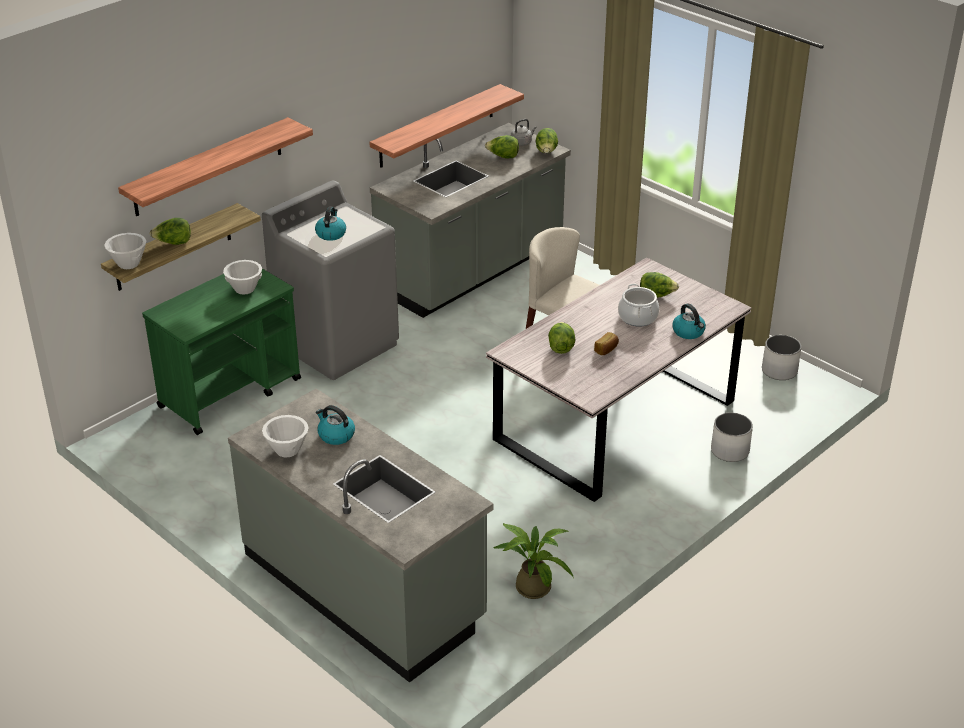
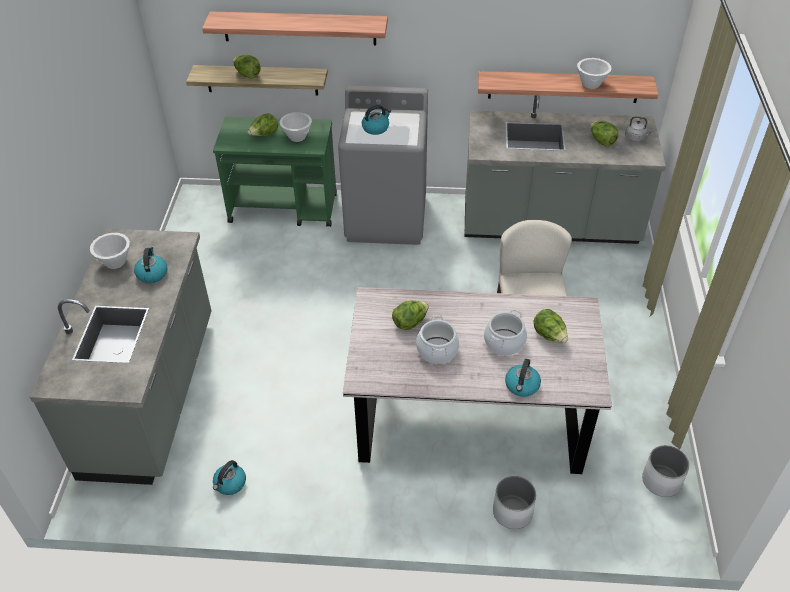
camera: 50 degrees right, 10 degrees up
(129, 263) = (204, 74): white bowl -> white bowl (591, 84)
(531, 585) = (230, 484): potted plant -> kettle
(546, 152) = (641, 157): lettuce -> lettuce (264, 135)
(606, 350) = (437, 350): bread -> cooking pot

